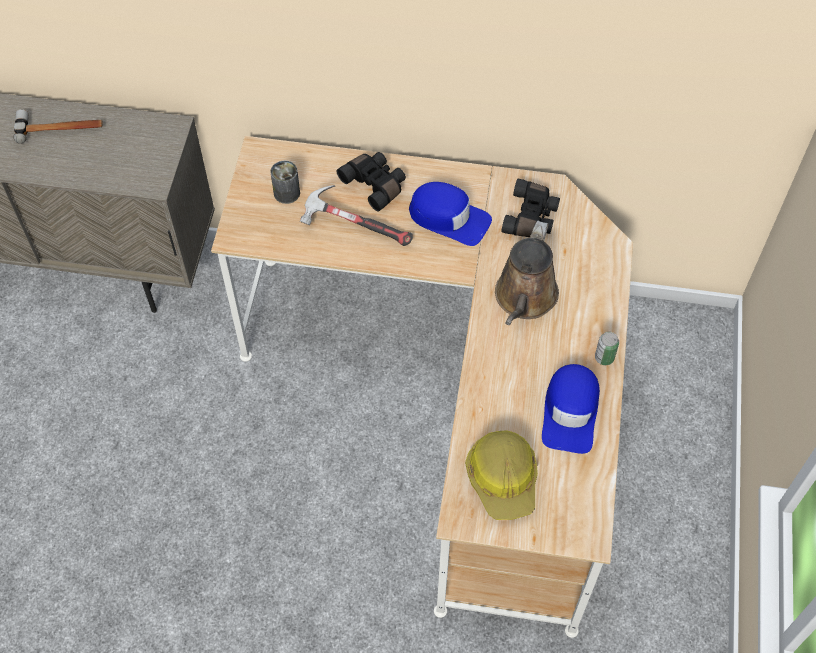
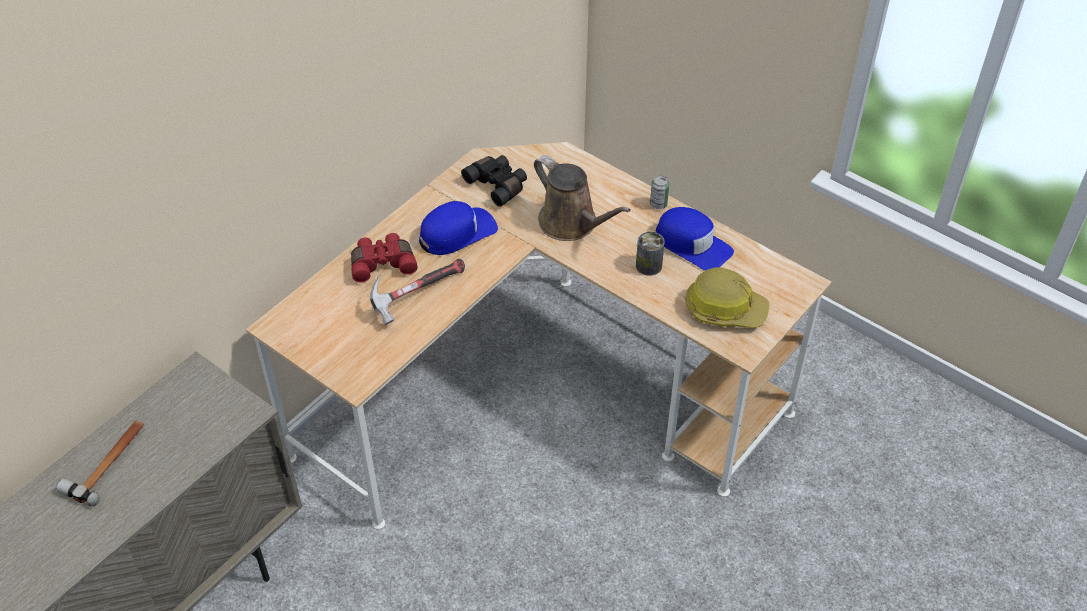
camera: 60 degrees left, 10 degrees down
(287, 193) = (339, 326): can -> can (648, 265)
(375, 184) = (382, 263): black binoculars -> red binoculars

